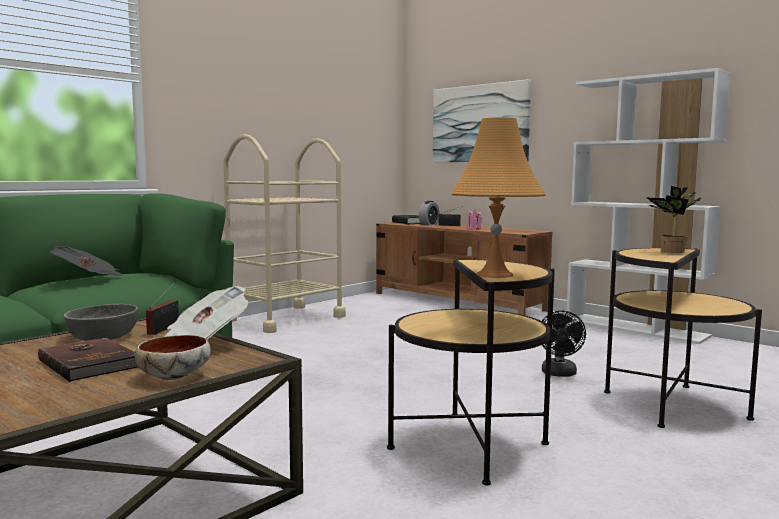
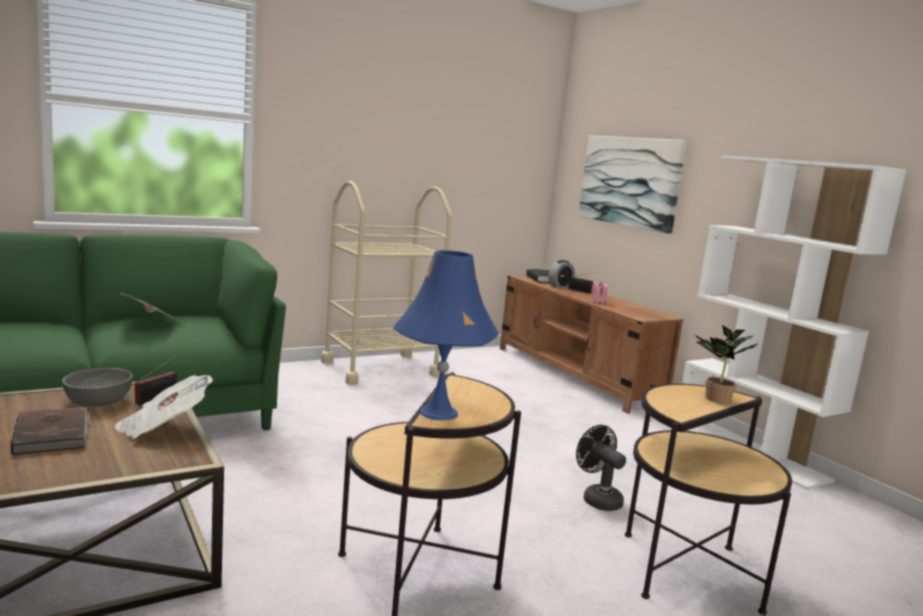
camera: 15 degrees right, 5 degrees up
(175, 376) = (97, 466): bowl -> none
(495, 274) = (438, 413): orange table lamp -> blue table lamp
(559, 374) = (597, 499): black fan -> black fan turned 120 degrees clockwise

